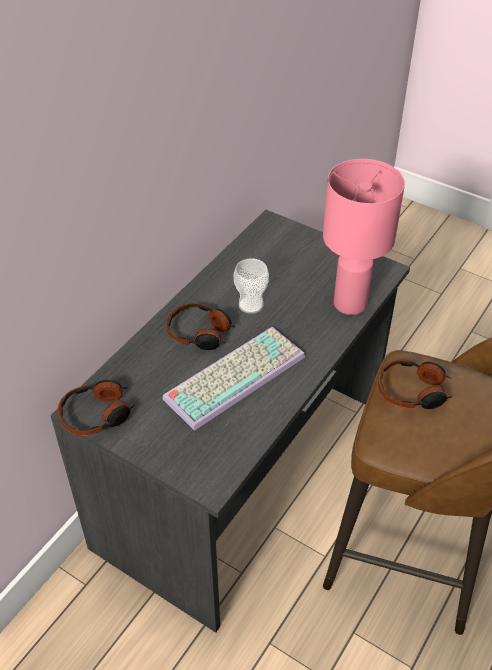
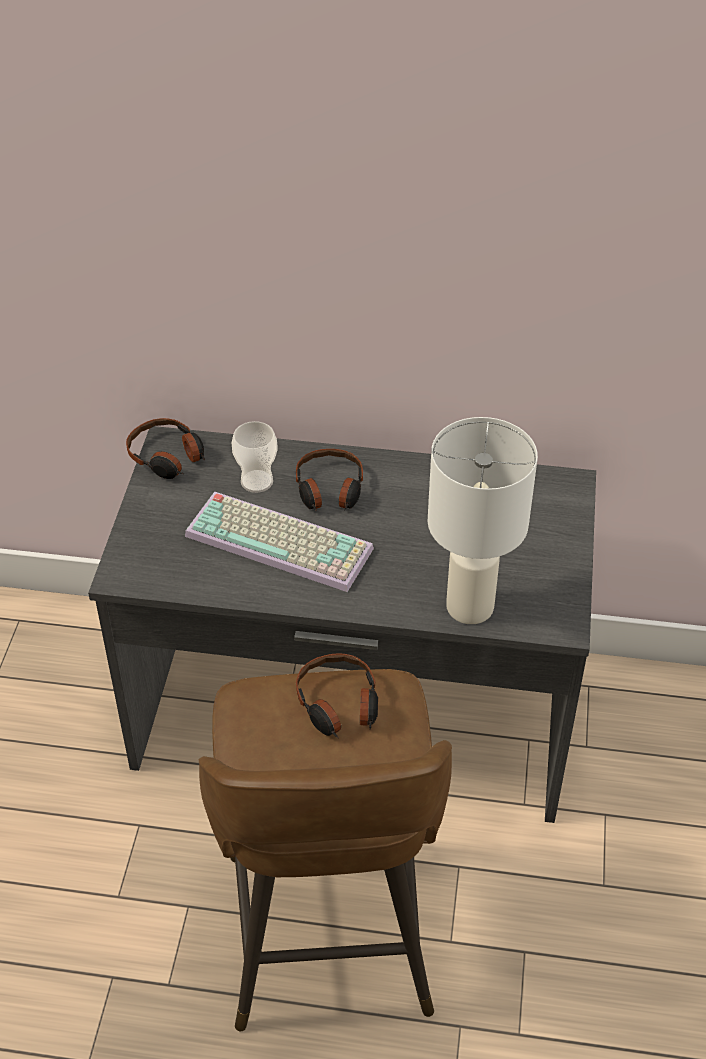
camera: 65 degrees right, 0 degrees up
(251, 305) = (404, 516): cup -> cup (257, 481)
(349, 303) = (469, 605): pink table lamp -> white table lamp

